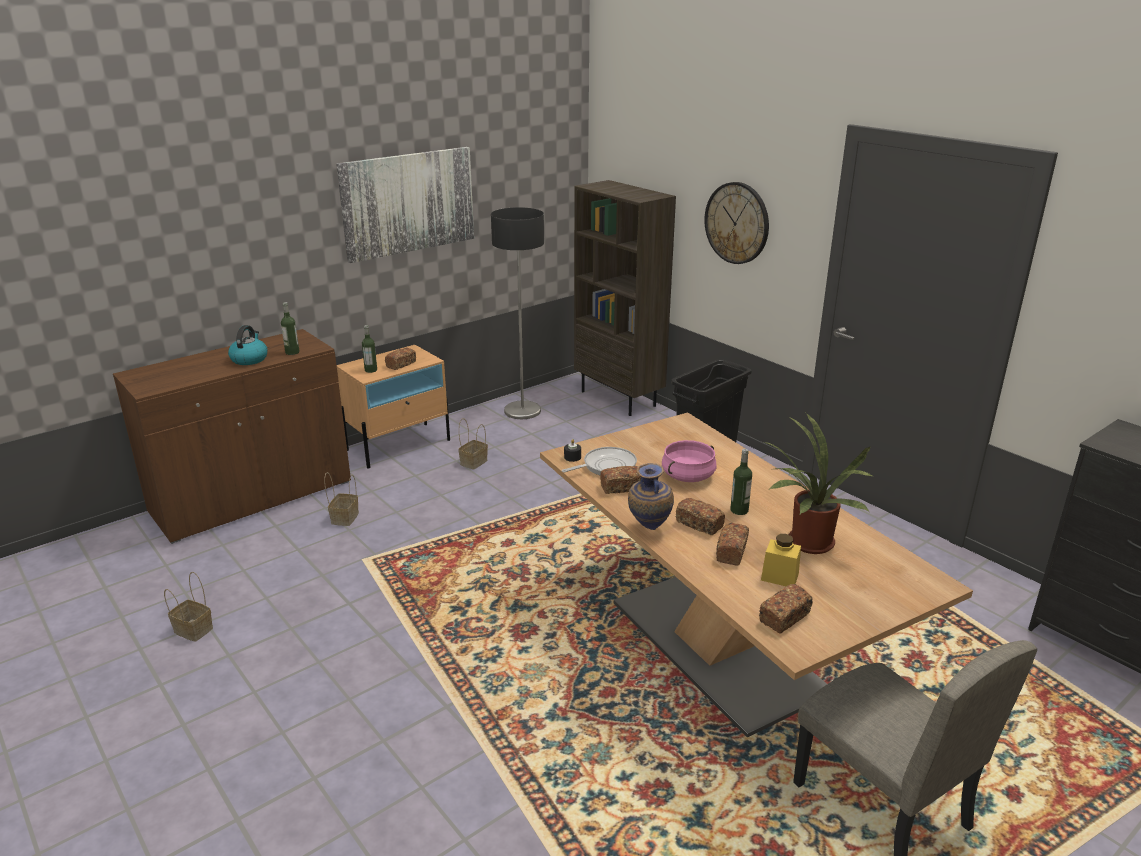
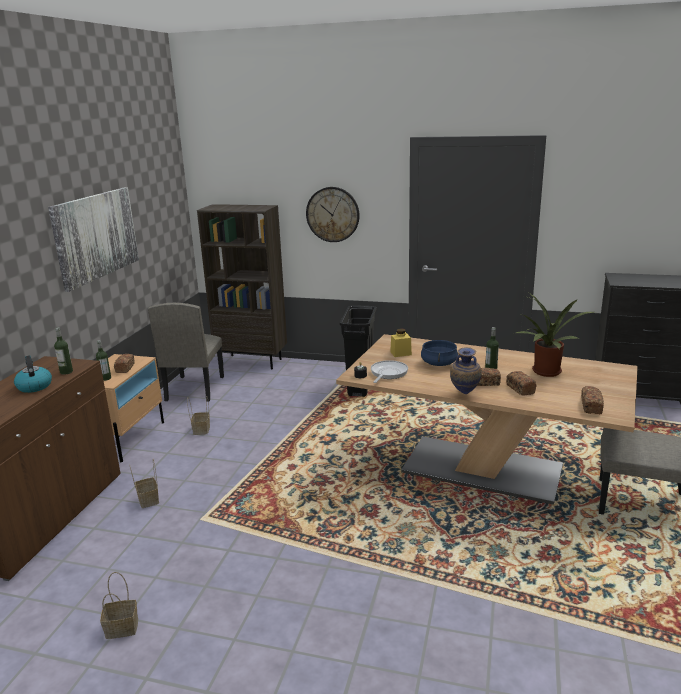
camera: 35 degrees left, 5 degrees down
(522, 411) = (194, 388): floor lamp -> beige chair
(622, 487) = (415, 380): bread -> none
(688, 476) = (439, 363): pink cooking pot -> blue cooking pot
(779, 577) = (559, 391): yellow jar -> yellow jar (401, 353)

